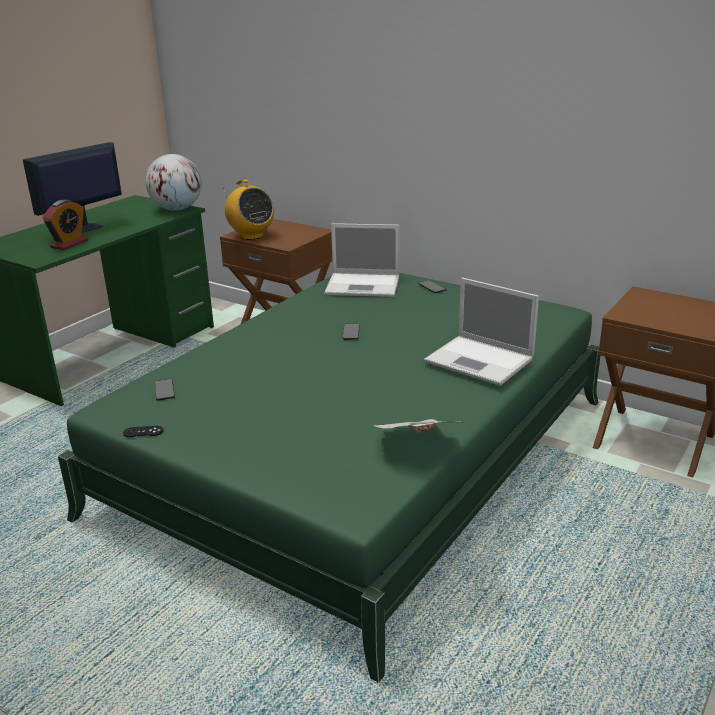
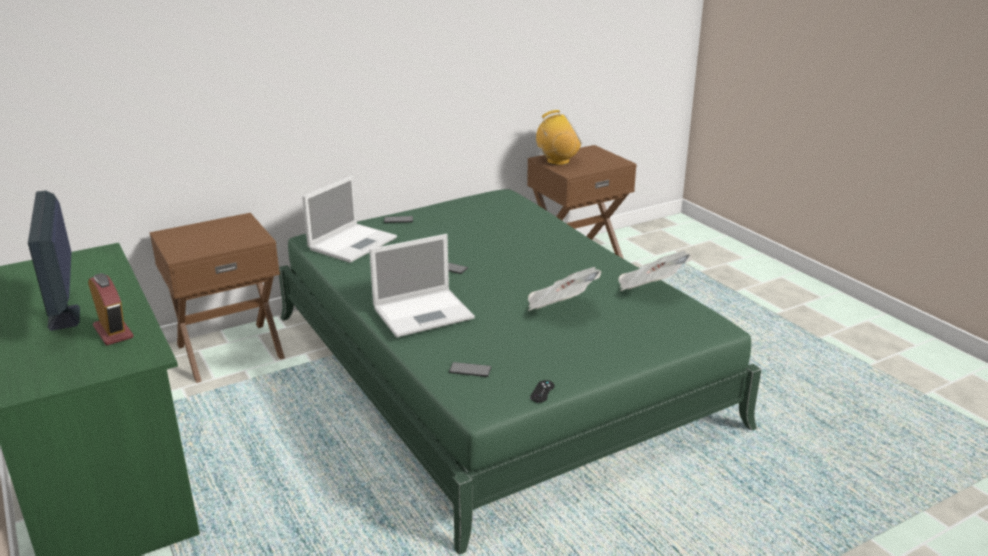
camera: 65 degrees left, 0 degrees up
(176, 209) = (93, 256): globe -> none
(251, 236) = (198, 249): radio -> radio (557, 161)
(317, 401) = (560, 306): none -> newspaper
(481, 361) = (553, 237): laptop -> laptop (425, 312)

